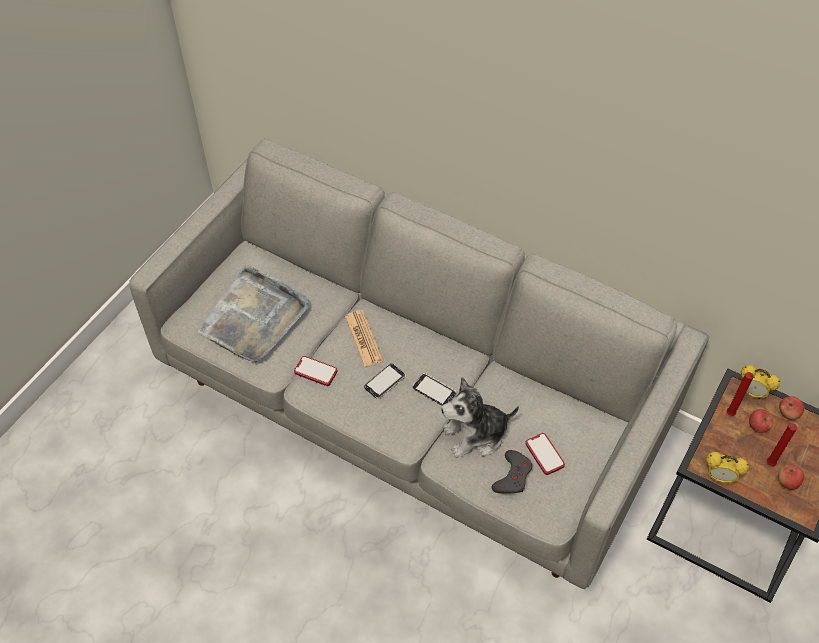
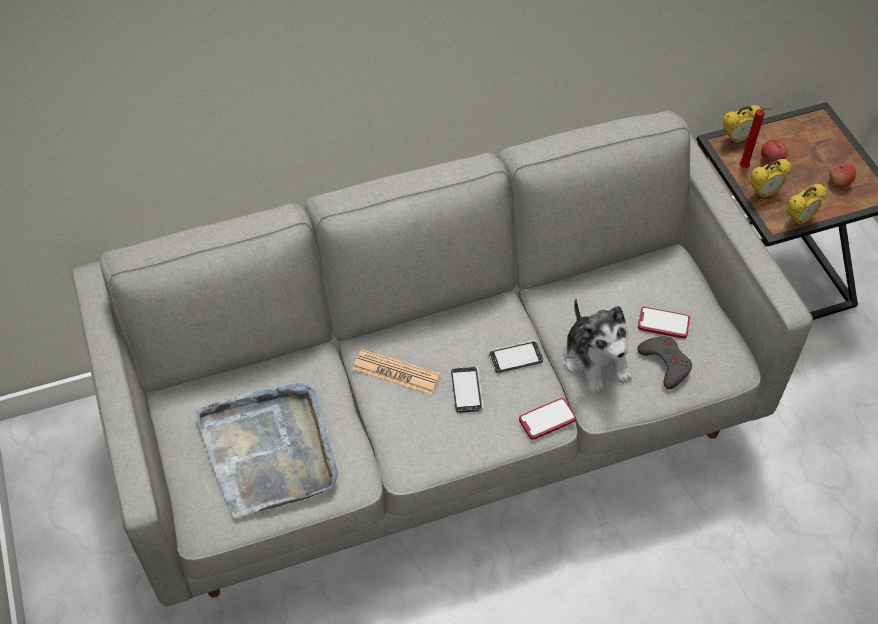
camera: 50 degrees left, 0 degrees up
(315, 371) = (396, 441): phone -> phone (547, 420)
(476, 435) = (596, 360): plush toy -> plush toy turned 45 degrees counterclockwise
(719, 441) = (763, 193): none -> alarm clock
(769, 464) = (812, 180): red candle -> none
(788, 414) = (776, 133): apple -> none

